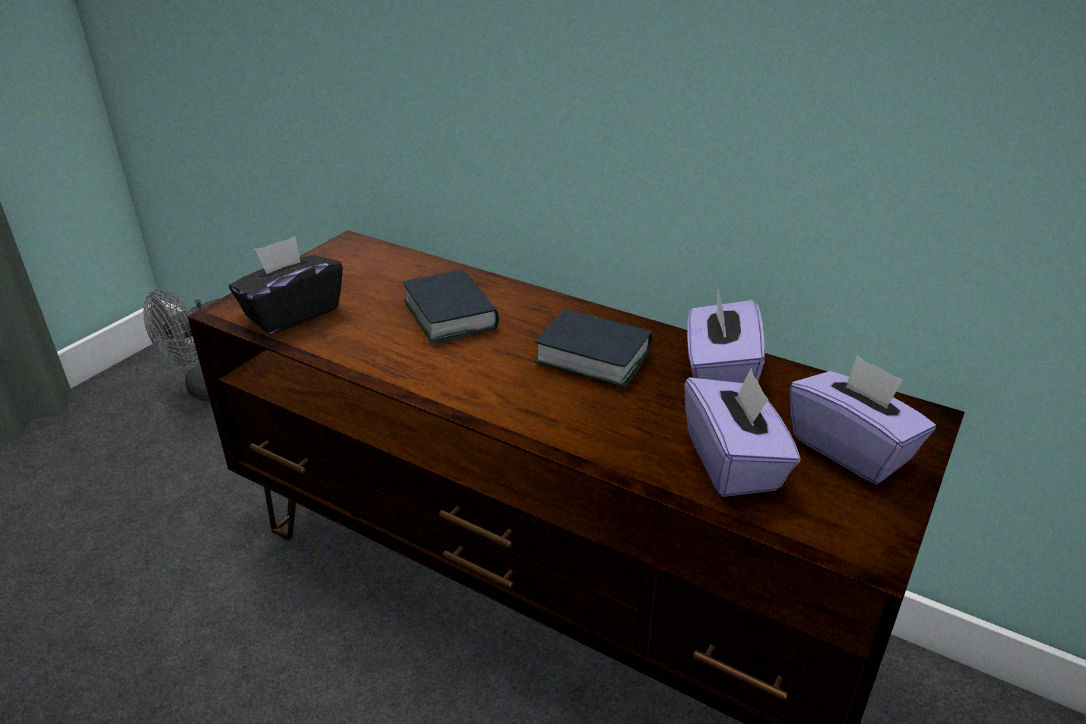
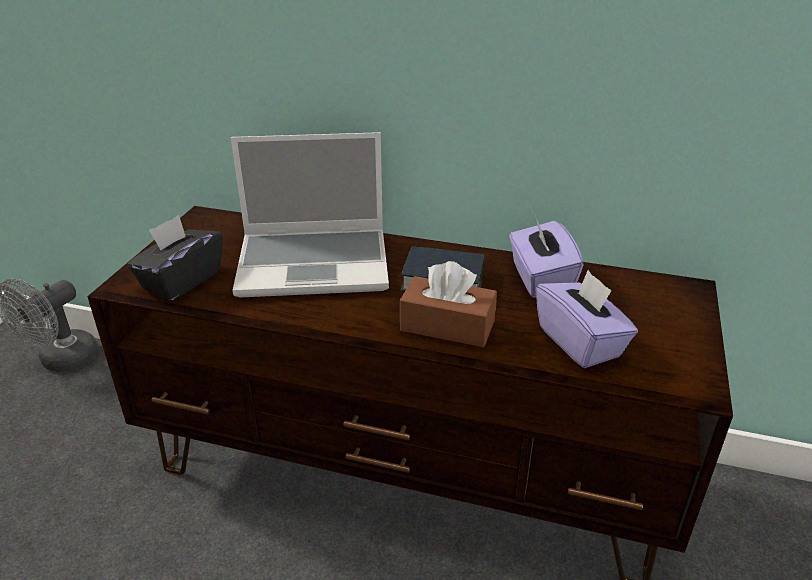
camera: 15 degrees left, 0 degrees up
(450, 315) = (316, 263): book -> laptop
(571, 414) = (447, 326): none -> brown tissue box
(851, 449) = (654, 319): purple tissue box -> none

